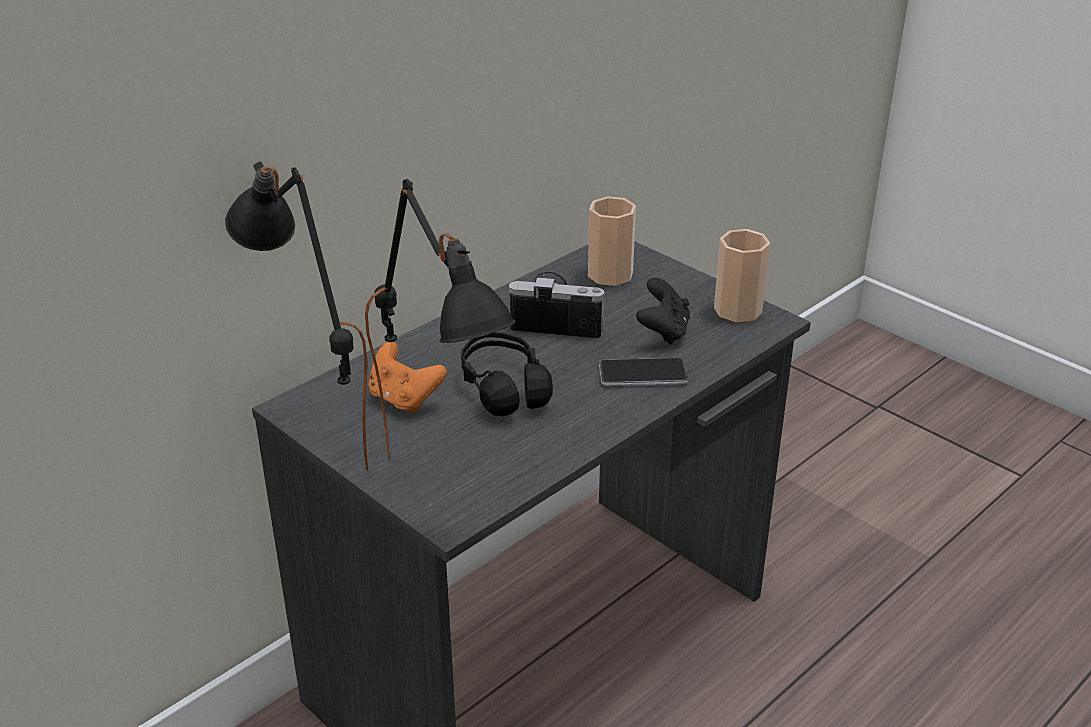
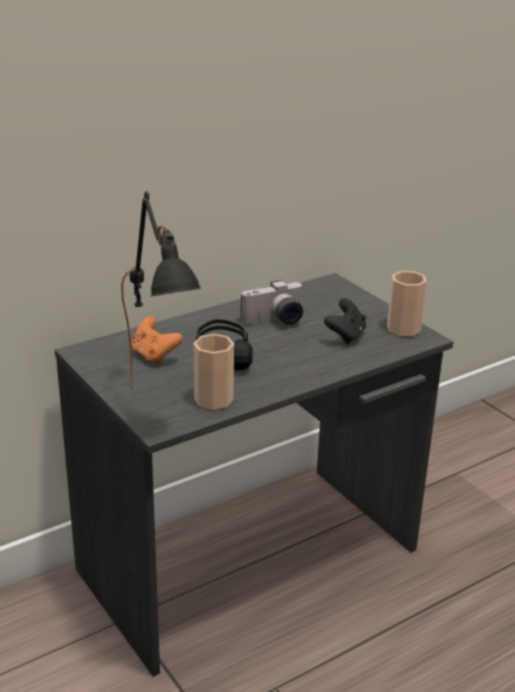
camera: 10 degrees right, 5 degrees down
(314, 442) = (87, 373): black table lamp -> none
(558, 320) = (275, 321): camera -> camera turned 135 degrees clockwise
(610, 275) = (322, 298): cup -> cup (213, 399)
(643, 374) = (321, 359): phone -> none

